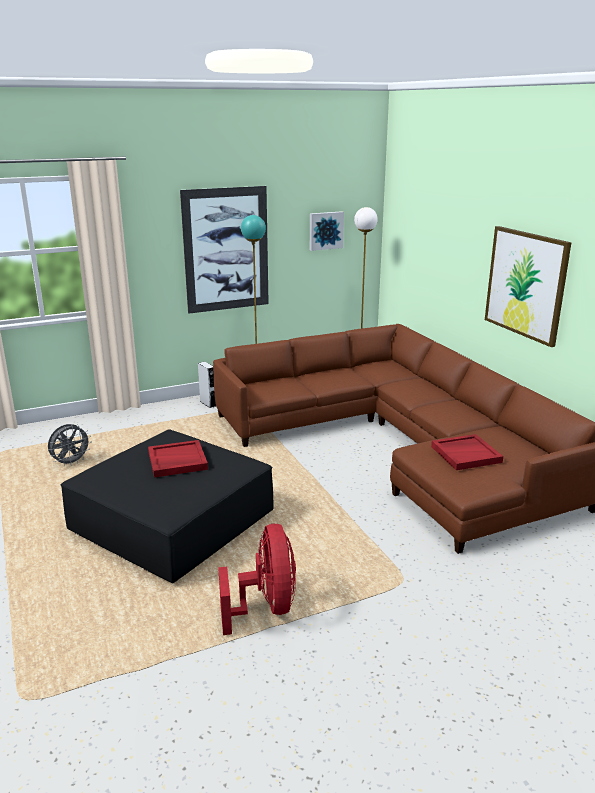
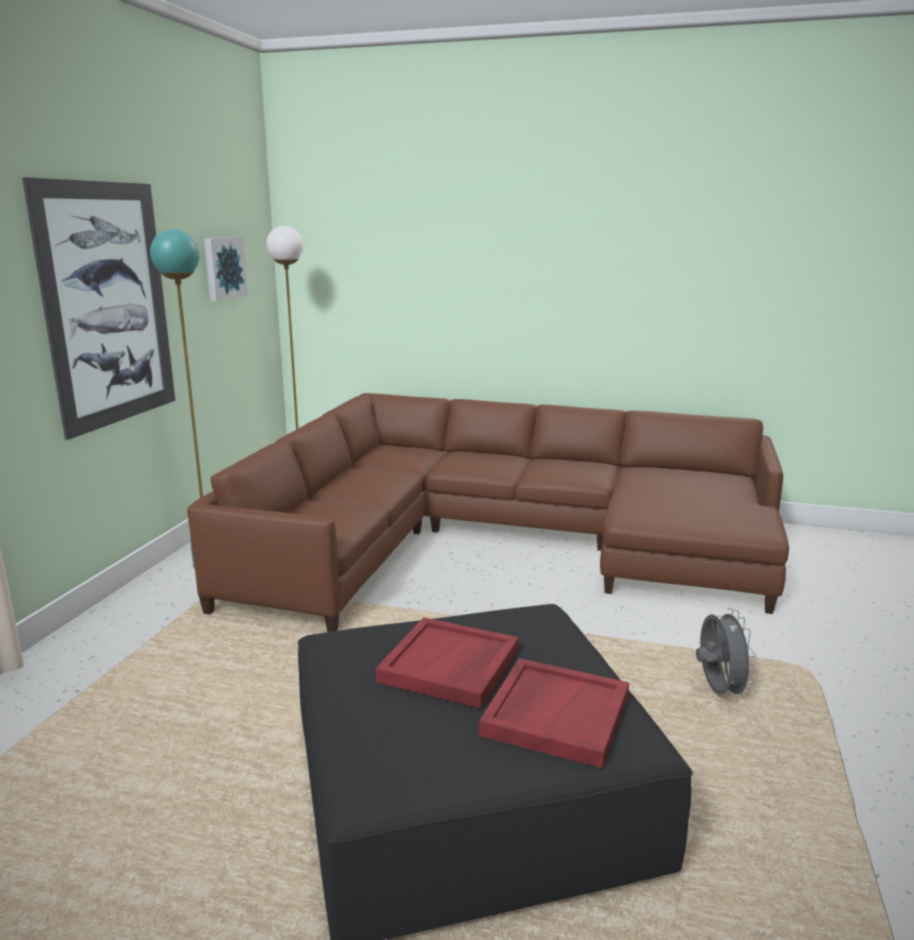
camera: 50 degrees left, 5 degrees down
(71, 463) = (54, 838): grey fan -> grey fan (718, 691)
(208, 403) = (145, 606): grey speaker -> none
(266, 607) = (800, 801): red fan -> none
(466, 454) = (681, 498): red tray -> red tray (555, 714)
(526, 284) = (596, 288): picture -> none

